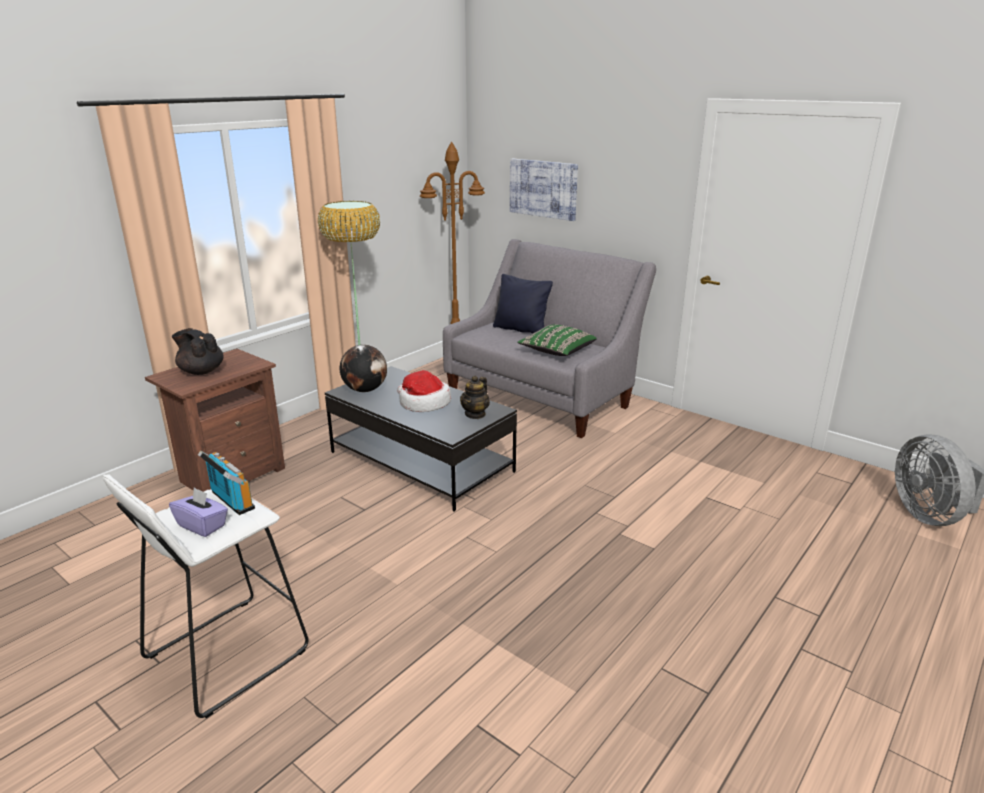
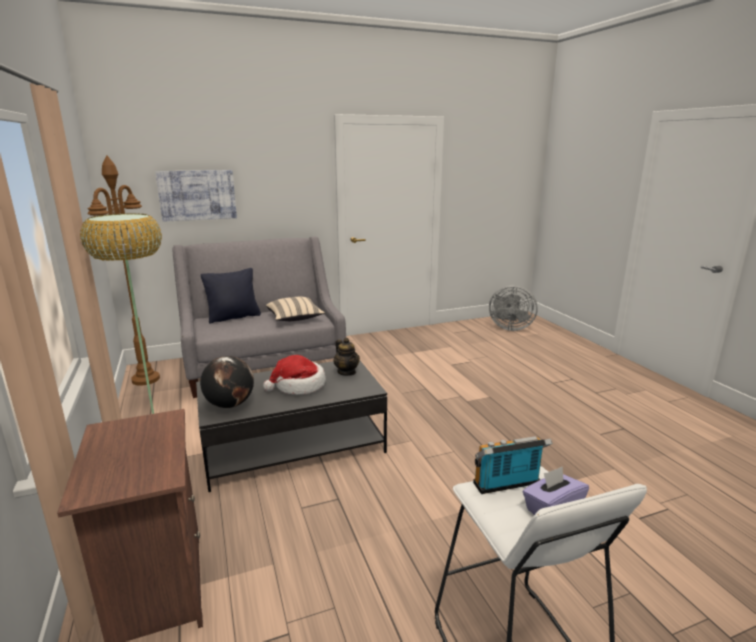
camera: 60 degrees left, 5 degrees down
(201, 371) = (124, 459): black teapot -> none
(556, 352) = (295, 319): green pillow -> beige pillow

